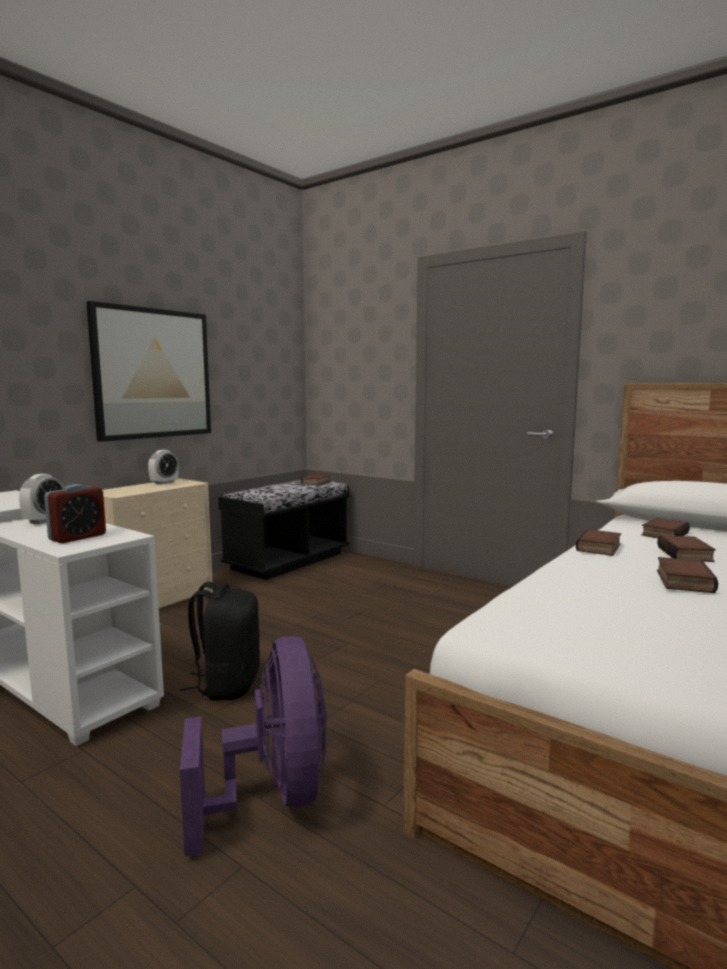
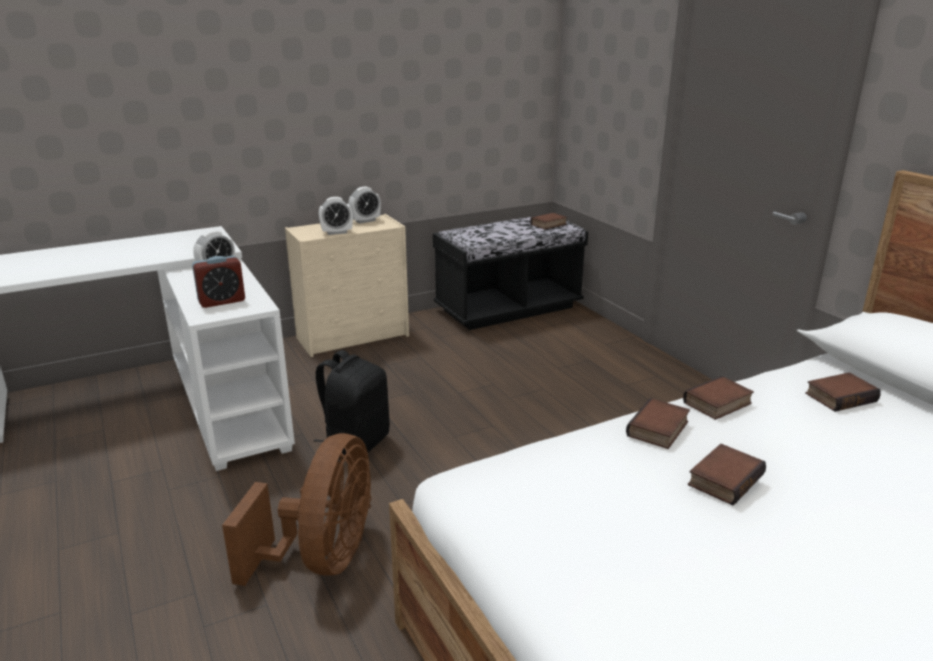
camera: 25 degrees right, 15 degrees up
(144, 490) = (337, 232): none -> alarm clock
(152, 373) = (359, 102): picture -> none
(273, 796) = (323, 558): purple fan -> brown fan
(686, 554) = (810, 438): book -> book (659, 430)

